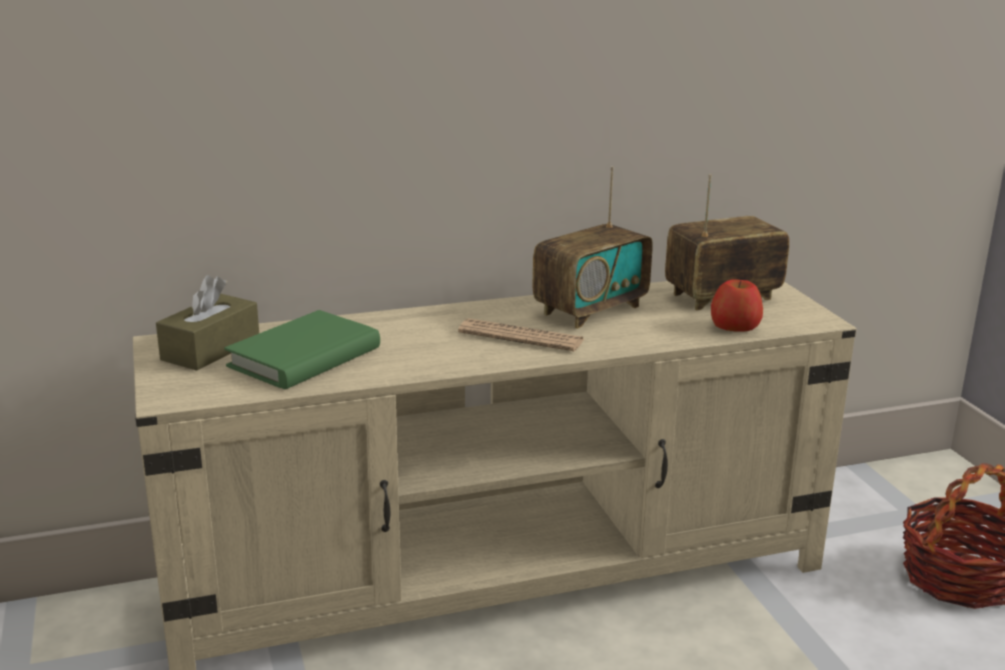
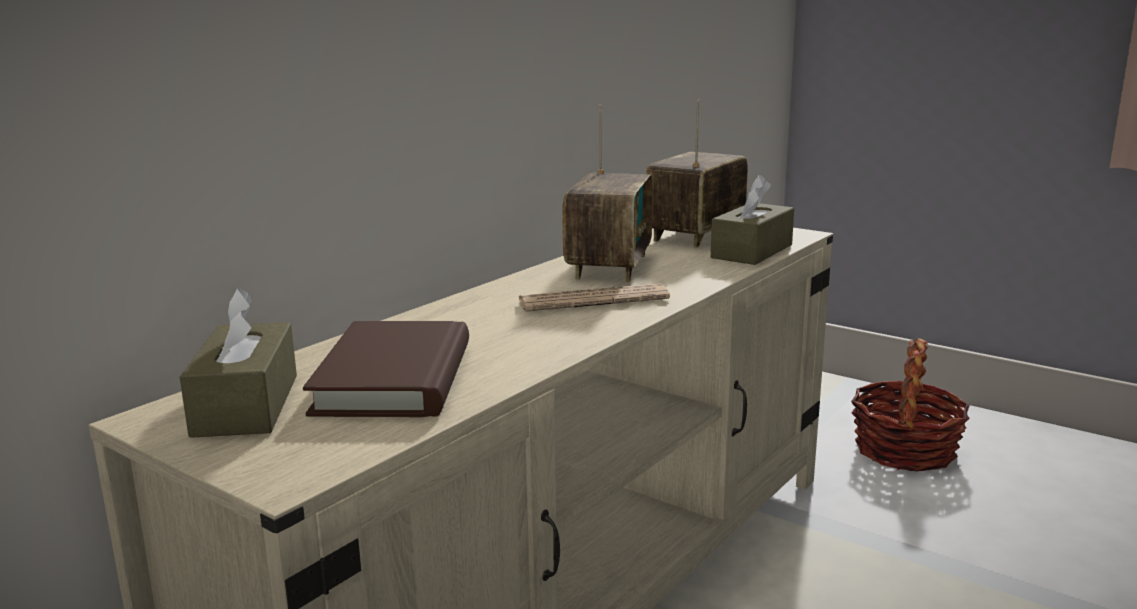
camera: 35 degrees left, 5 degrees down
(304, 357) = (395, 379): green book -> brown book
(734, 327) = (752, 251): apple -> brown tissue box

